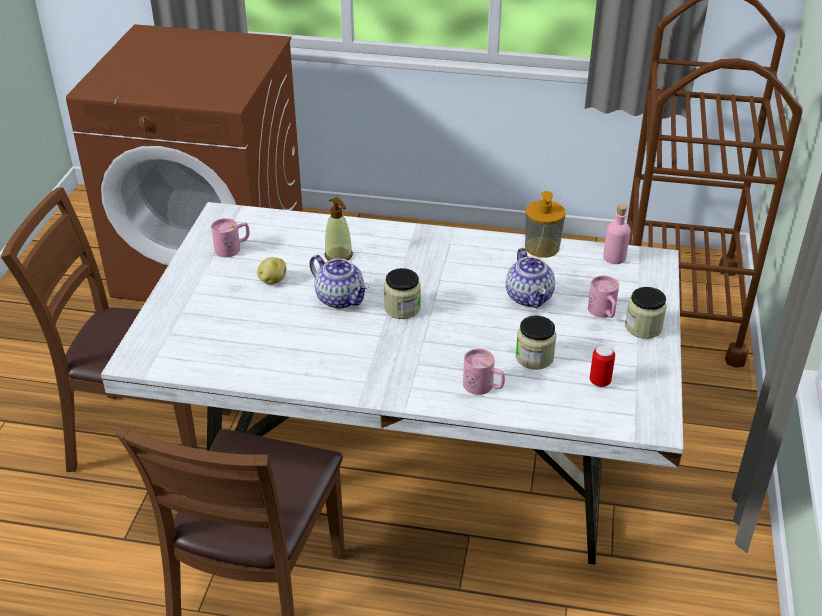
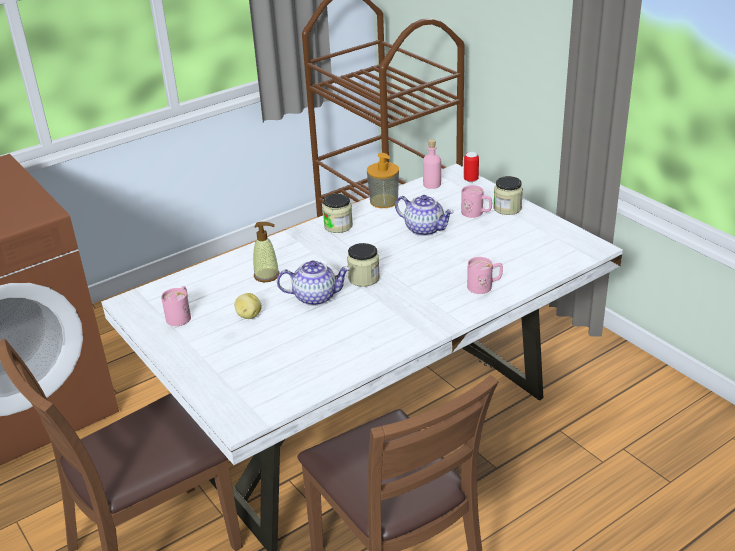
camera: 45 degrees left, 5 degrees down
(534, 357) = (482, 255): jar -> jar (338, 226)
(600, 381) = (534, 245): can -> can (471, 180)

